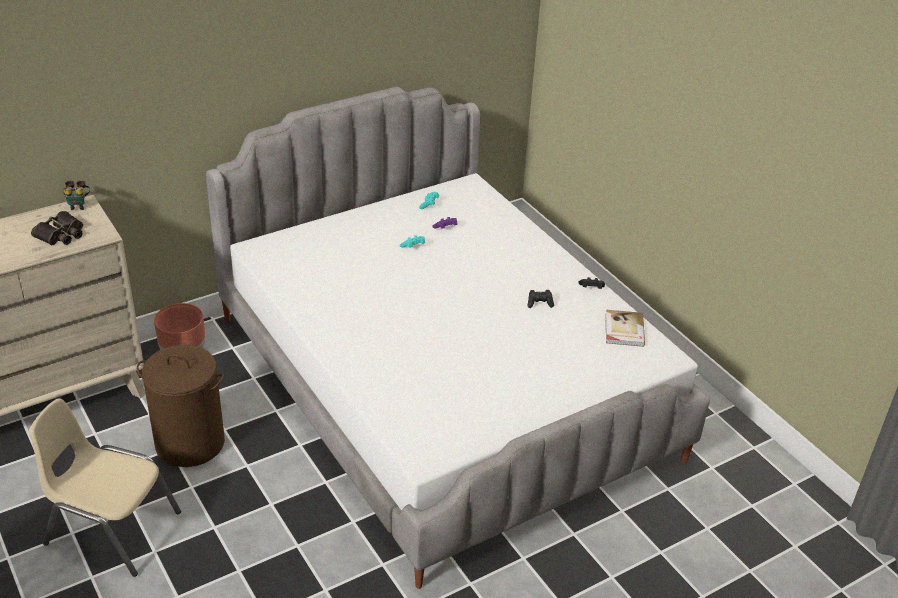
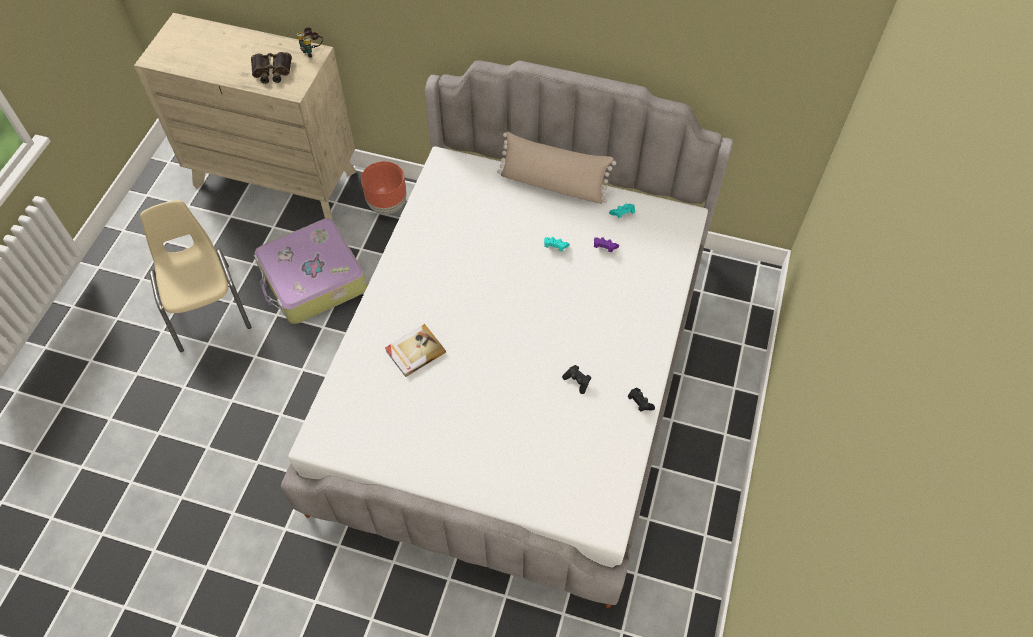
camera: 50 degrees right, 20 degrees up
(190, 443) = (313, 280): brown laundry basket -> suitcase
(358, 216) = (553, 185): none -> beige pillow
(623, 330) = (608, 465): book -> book (414, 351)

